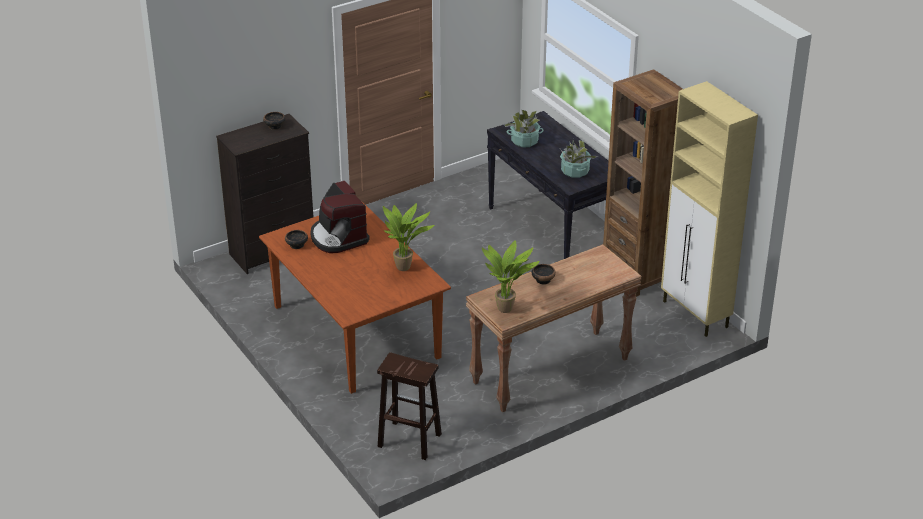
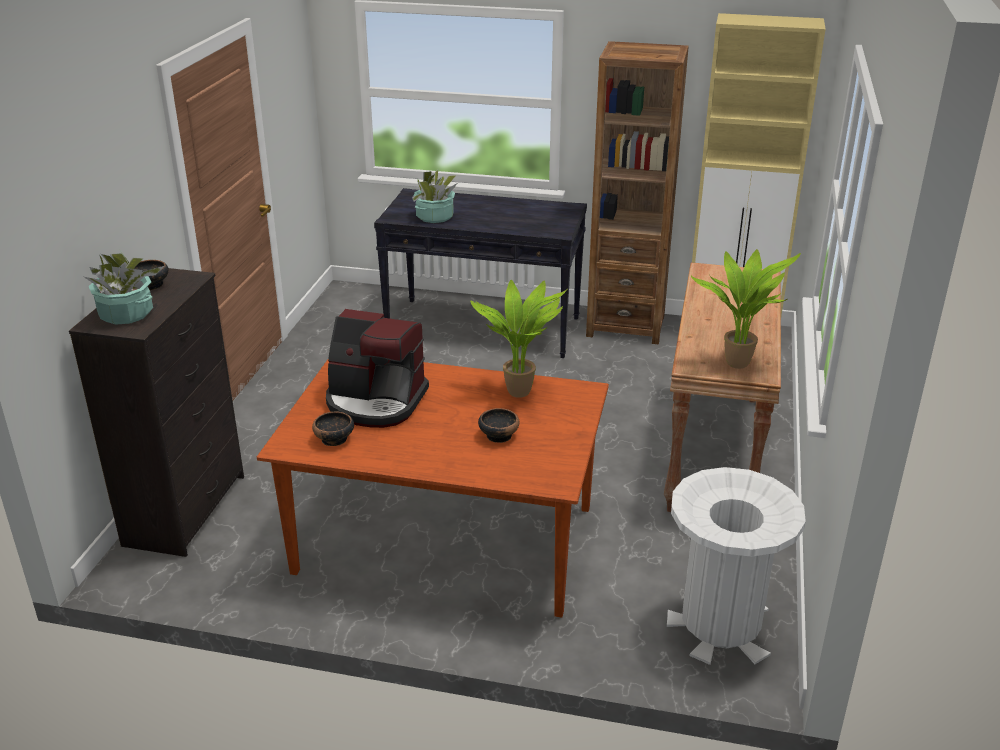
camera: 45 degrees left, 5 degrees down
(408, 440) = (720, 626): brown stool -> white trash can
(543, 279) = (709, 317): bowl -> bowl (498, 435)
(575, 171) = (535, 220): potted plant -> potted plant (126, 314)

